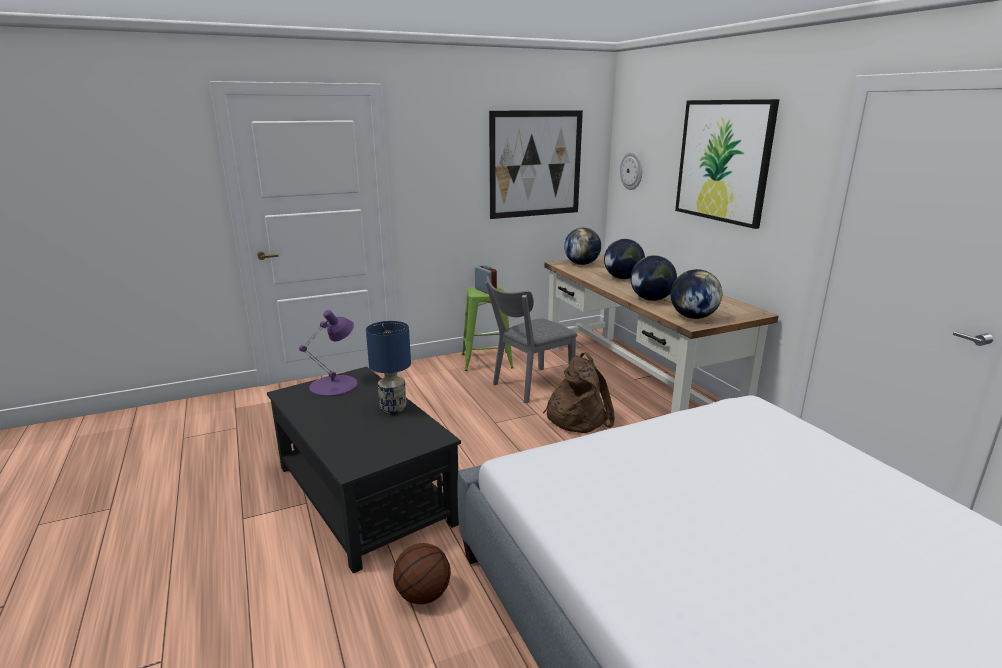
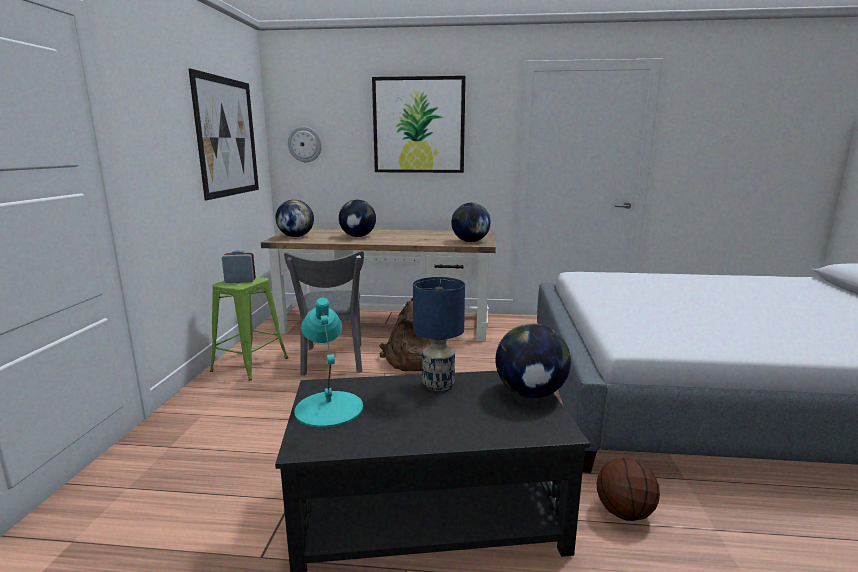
camera: 60 degrees left, 5 degrees down
(334, 385) = (329, 408): purple table lamp -> turquoise table lamp
(651, 299) = (419, 240): globe -> globe (530, 393)

